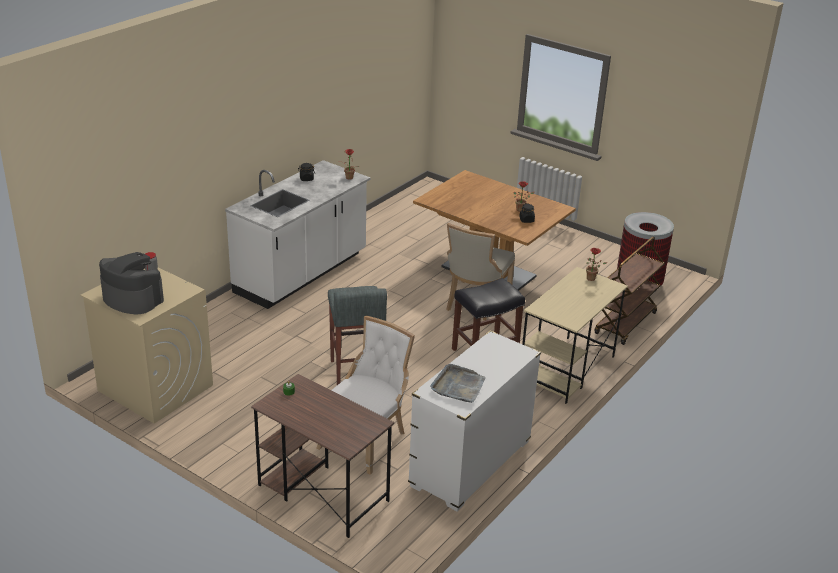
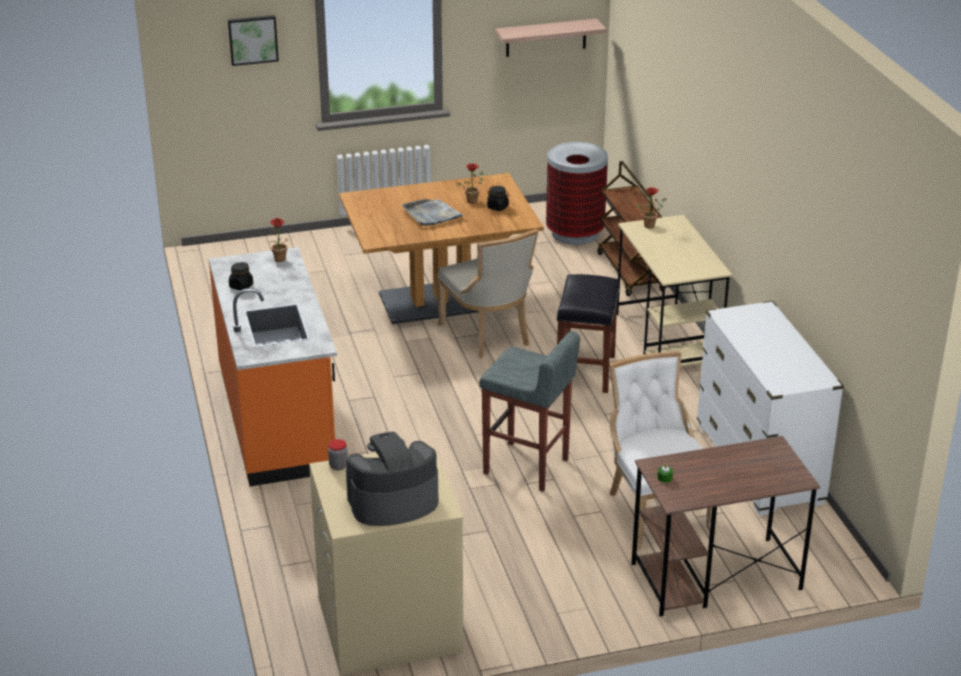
camera: 50 degrees left, 0 degrees up
(302, 274) = (278, 419): white counter -> orange counter
(458, 386) = (786, 367): grey tray -> grey tray (431, 214)
(484, 53) = (253, 39): none -> picture
(680, 130) = (546, 37): none -> shelf

